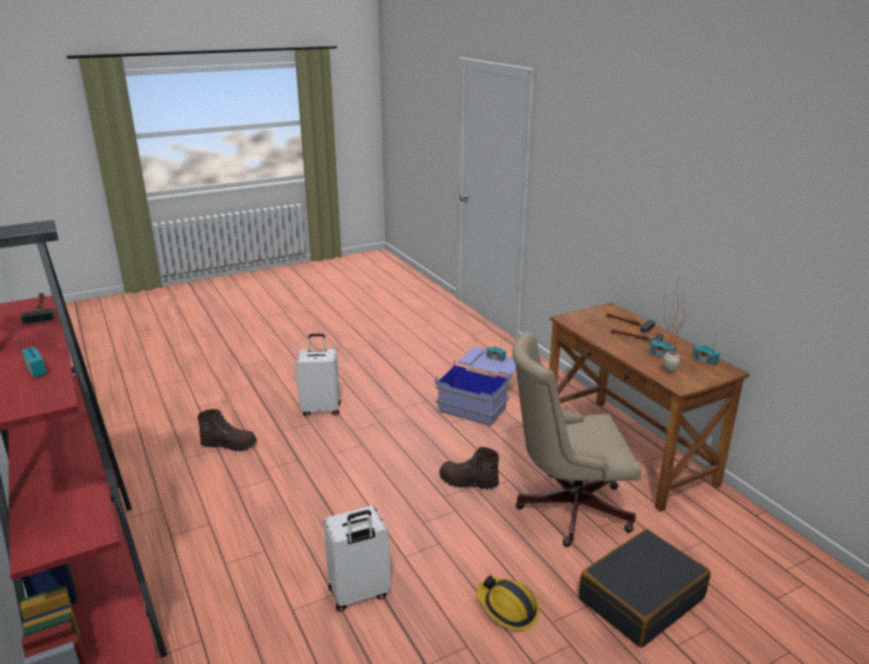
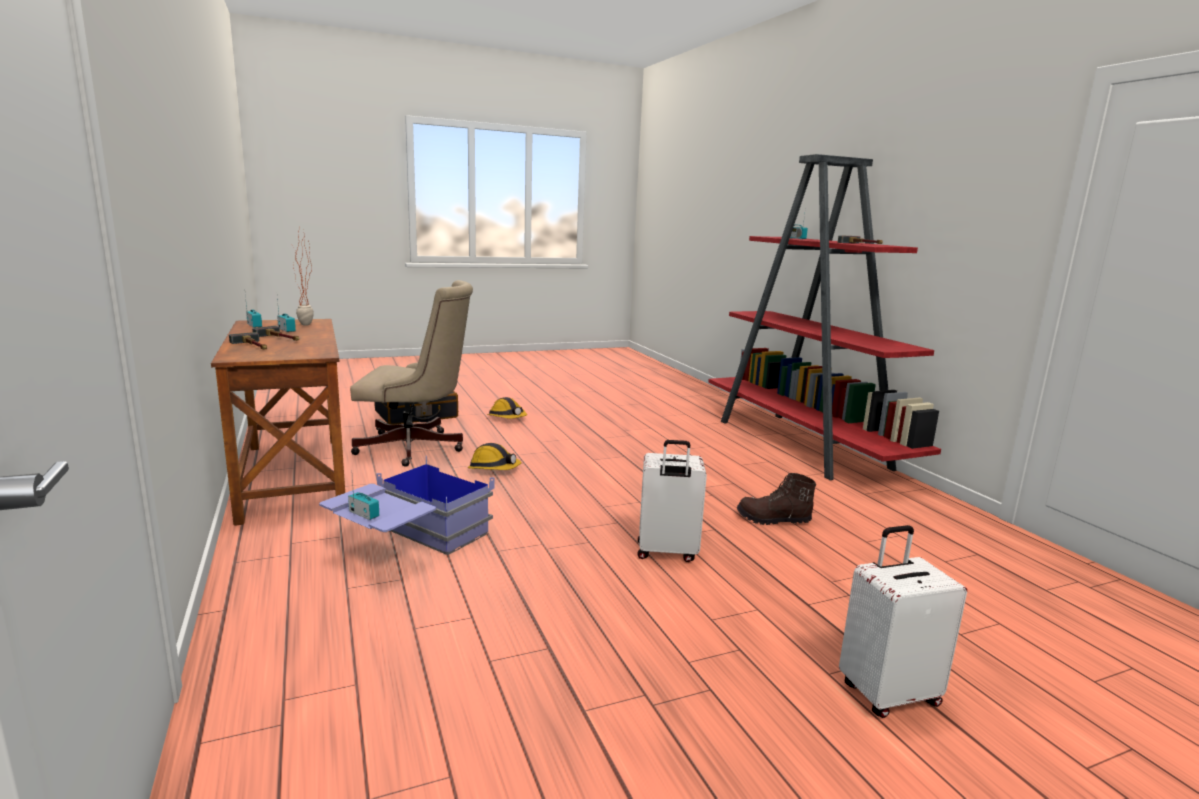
camera: 175 degrees left, 10 degrees down
(359, 594) = (605, 429): white suitcase -> white suitcase (887, 693)
(468, 482) = (494, 469): brown boot -> hard hat

